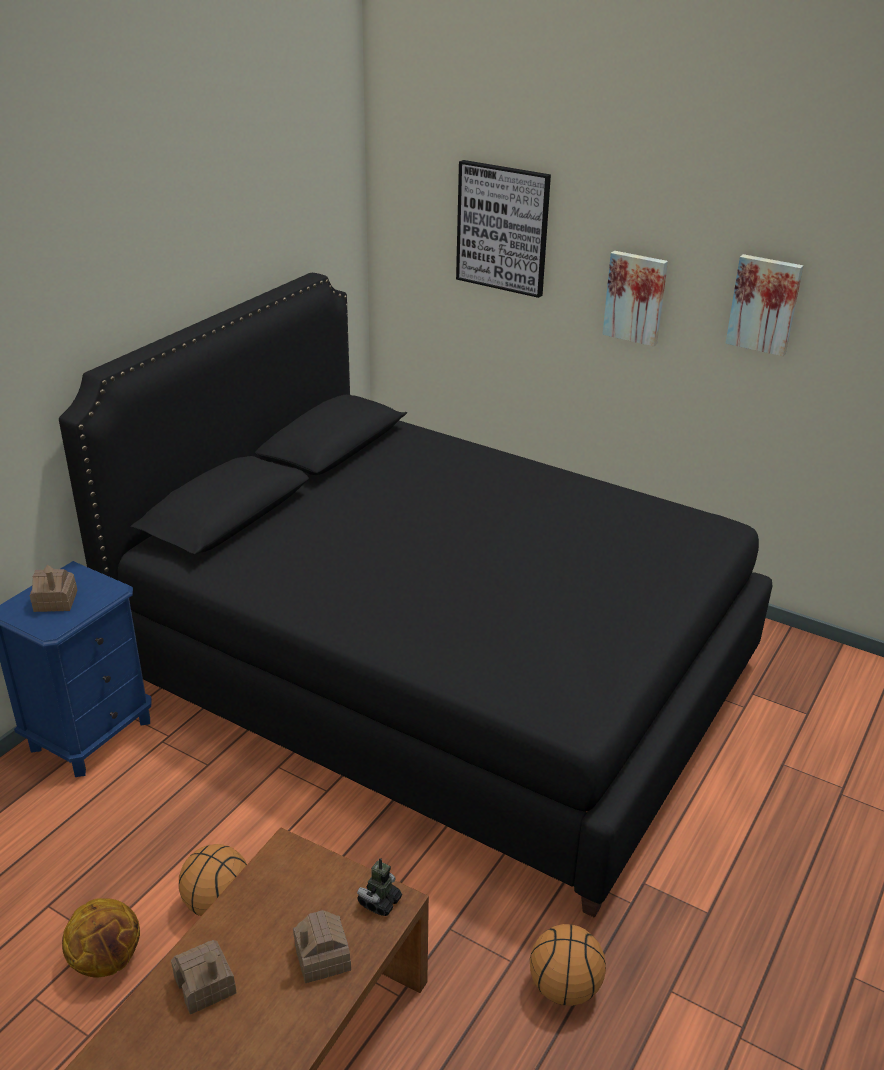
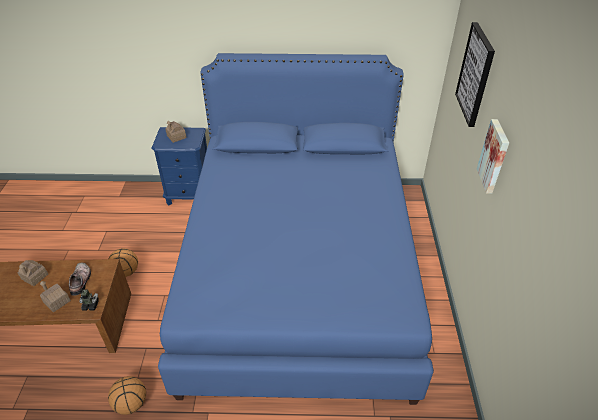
camera: 60 degrees right, 10 degrees up
(108, 960) = (89, 258): basketball -> none
(294, 901) = (81, 280): none -> shoe
(438, 674) = (298, 273): black bed -> blue bed
(764, 304) = (528, 208): picture -> none

